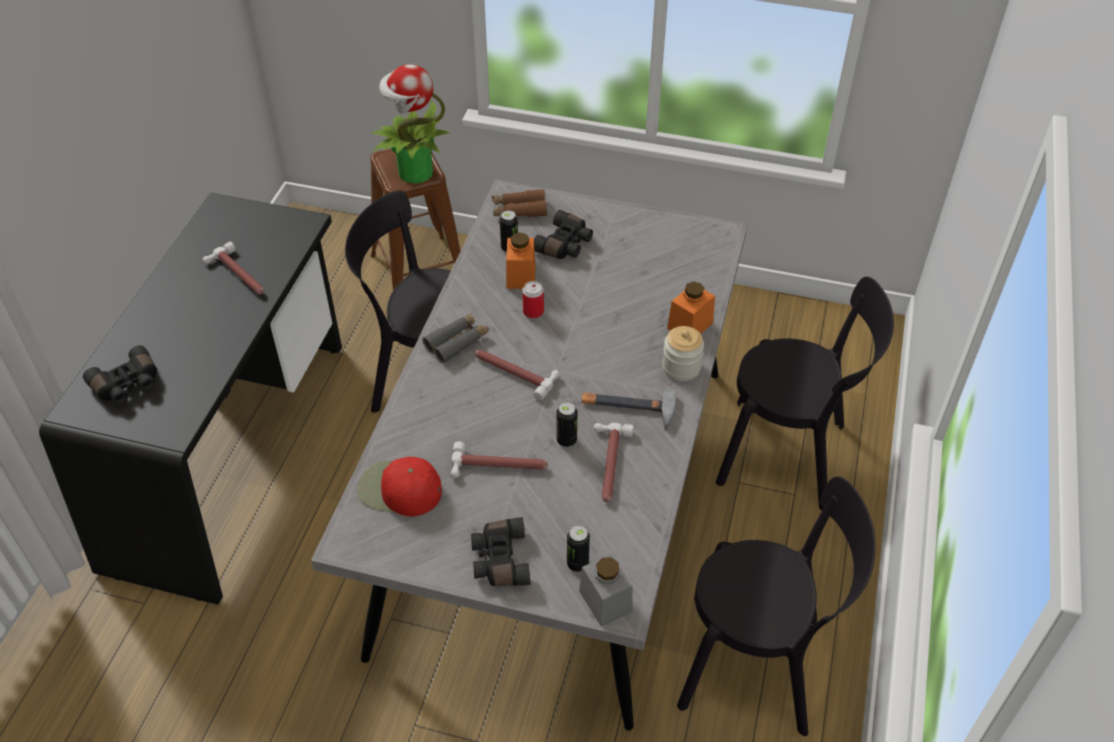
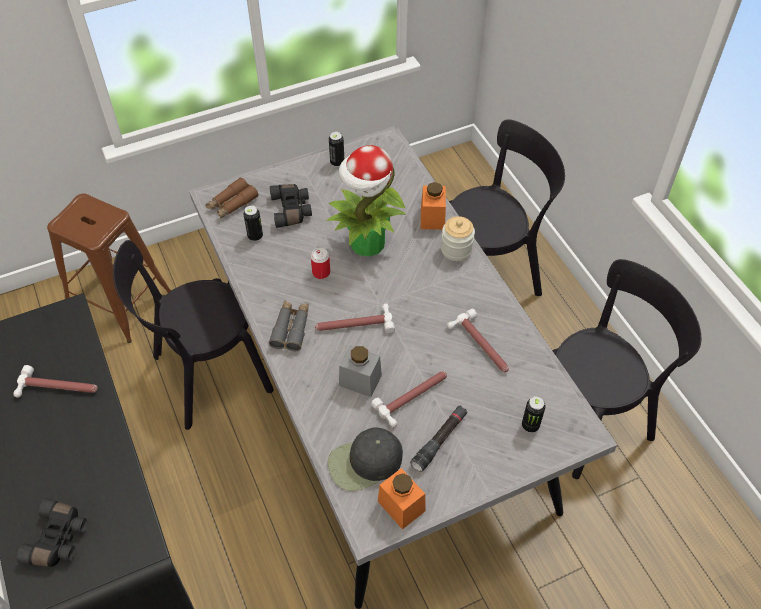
camera: 40 degrees left, 5 degrees up
(399, 490) = (365, 463): red cap -> black cap
(414, 172) = (100, 222): potted plant -> potted plant (366, 244)
(481, 518) = (439, 441): none -> black flashlight
(499, 560) = (481, 460): black binoculars -> none
(521, 276) = (285, 252): orange jar -> orange jar (401, 506)
(566, 440) = (437, 348): can -> can (337, 162)
(605, 601) = (571, 437): grey jar -> grey jar (360, 380)
(627, 408) = (452, 299): hammer -> none

